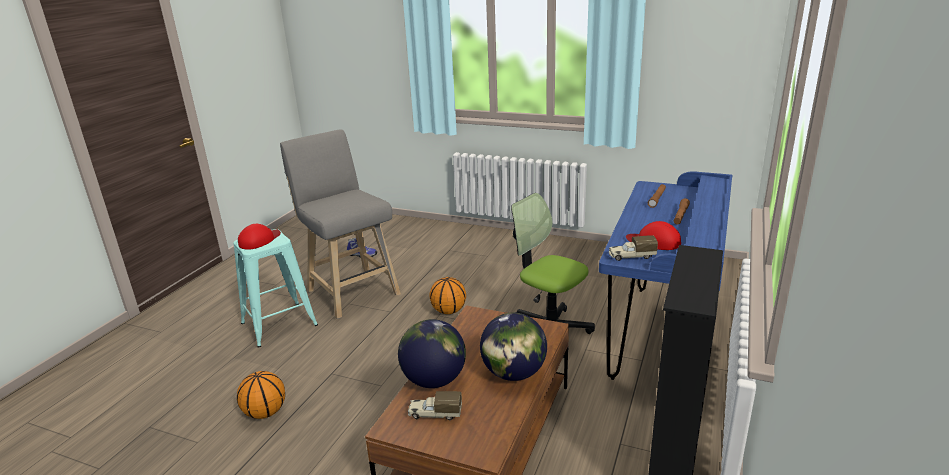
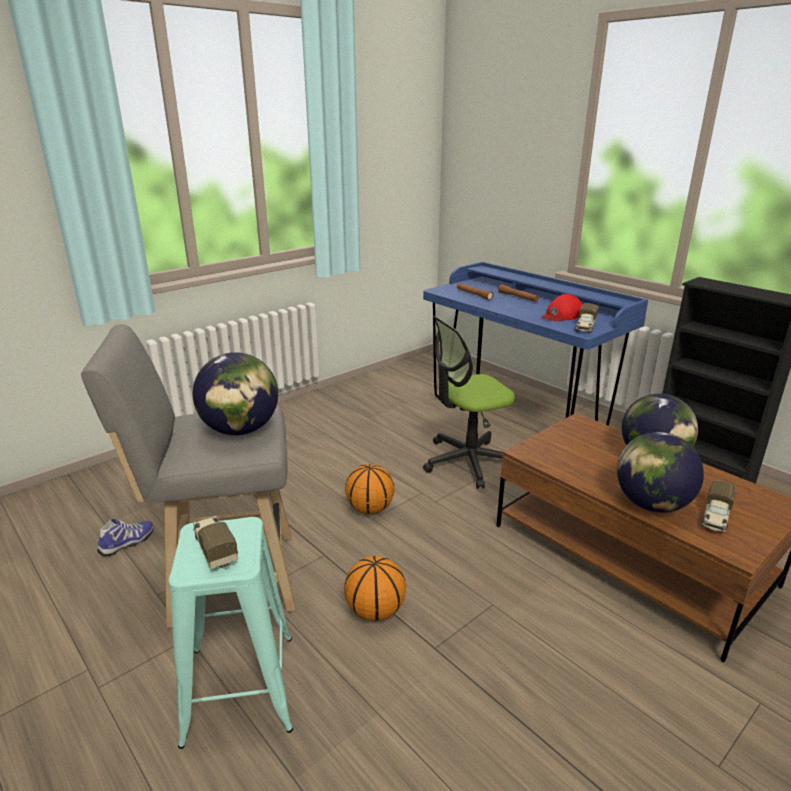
camera: 65 degrees left, 0 degrees up
(259, 240) = (215, 549): red cap -> toy truck
(265, 412) = (491, 750): basketball -> basketball (374, 611)
(342, 204) = (240, 430): none -> globe

